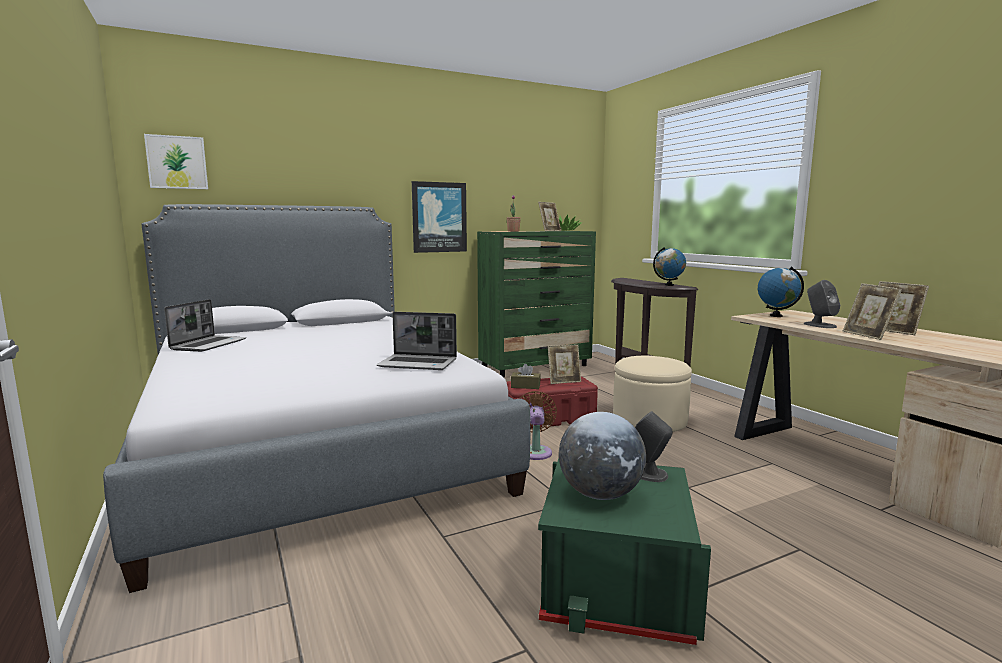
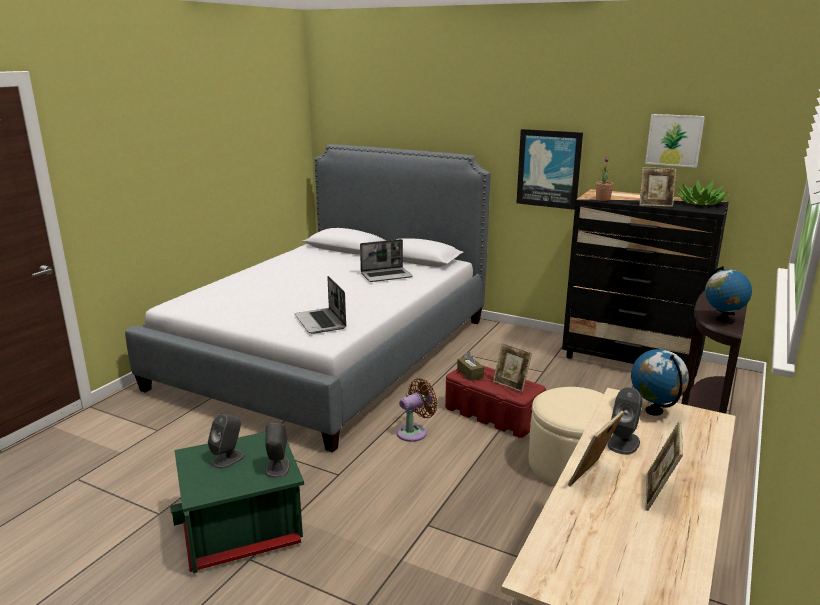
camera: 55 degrees right, 10 degrees up
(177, 162) = (341, 110): picture -> picture (674, 140)
(209, 345) = (296, 260): laptop -> laptop (387, 275)
(536, 366) = (631, 360): green dresser -> black dresser
(600, 494) = (228, 459): globe -> grey speaker

